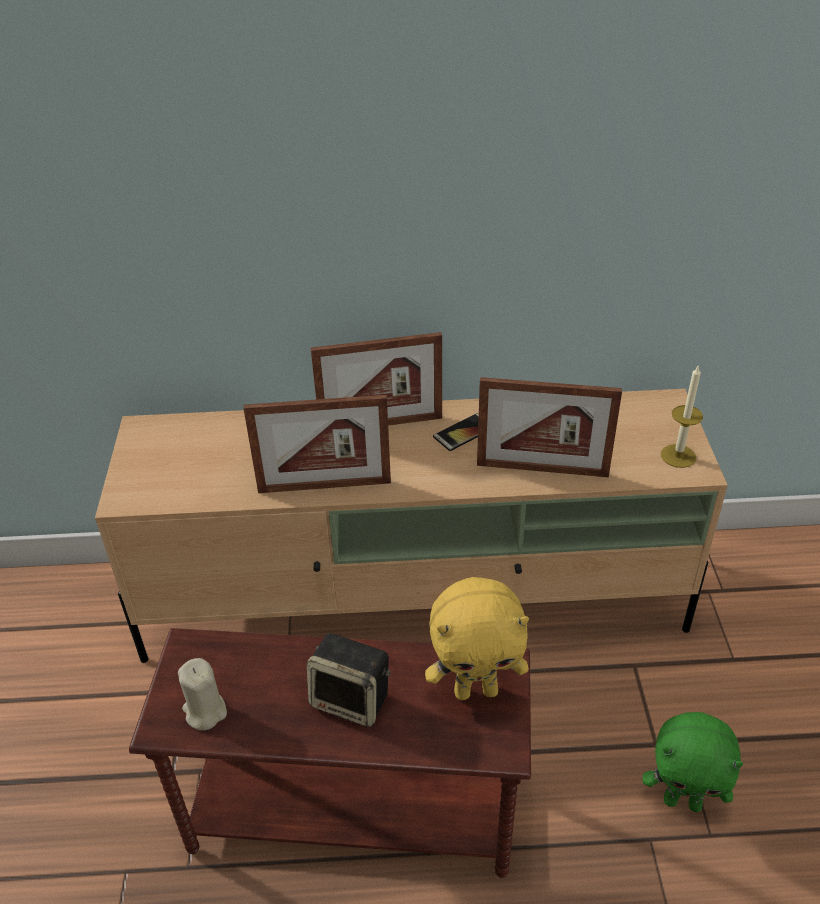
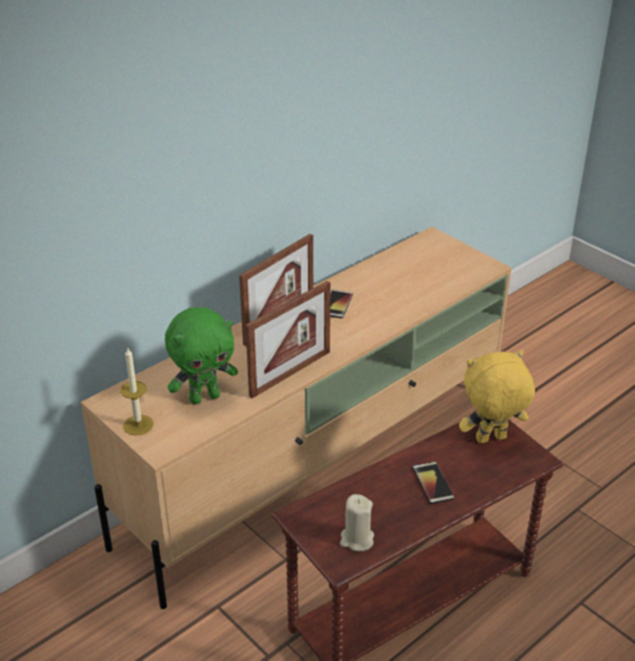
camera: 40 degrees left, 5 degrees down
(352, 700) = (433, 483): speaker -> phone
(476, 690) = (491, 440): yellow plush toy -> yellow plush toy turned 150 degrees counterclockwise
(542, 469) = (408, 303): picture frame -> none
(678, 456) = (471, 263): candle -> candle (138, 425)
(683, 801) = (574, 480): green plush toy -> green plush toy (204, 397)

